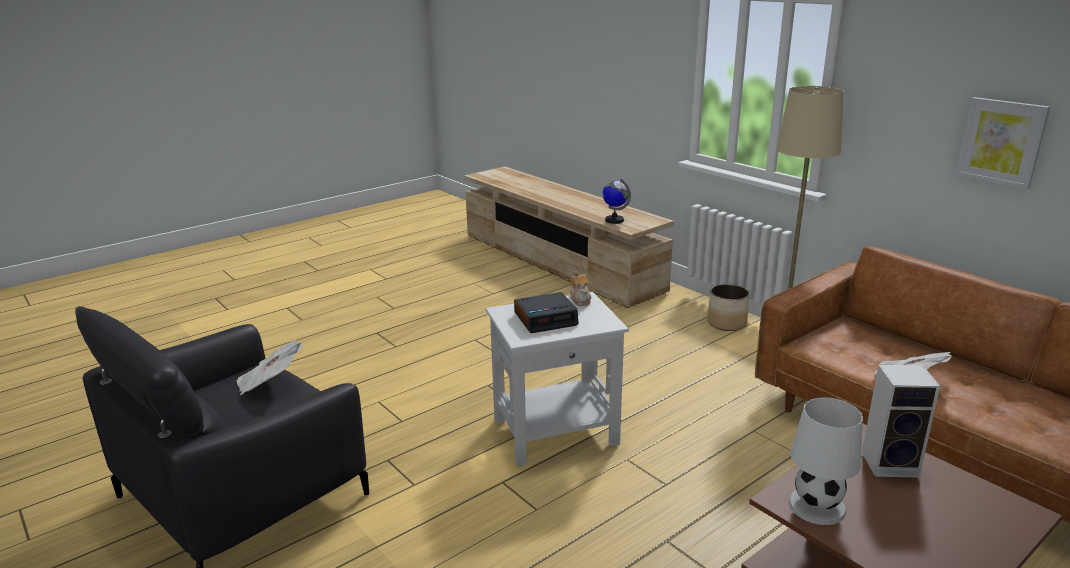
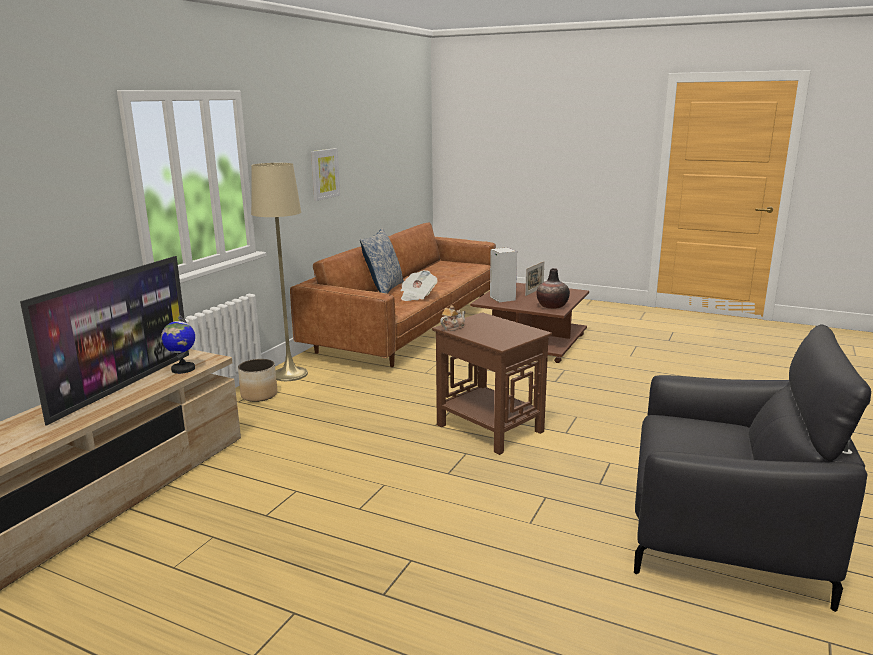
camera: 115 degrees left, 5 degrees down
(270, 383) = (680, 444): newspaper -> none
(546, 319) = (497, 331): alarm clock -> none
(557, 432) = (488, 428): white side table -> brown side table
(595, 206) = (123, 386): none -> television
(817, 506) = (552, 306): white table lamp -> vase
(952, 526) = (534, 291): none -> picture frame
(965, 363) = (383, 289): none -> pillow

